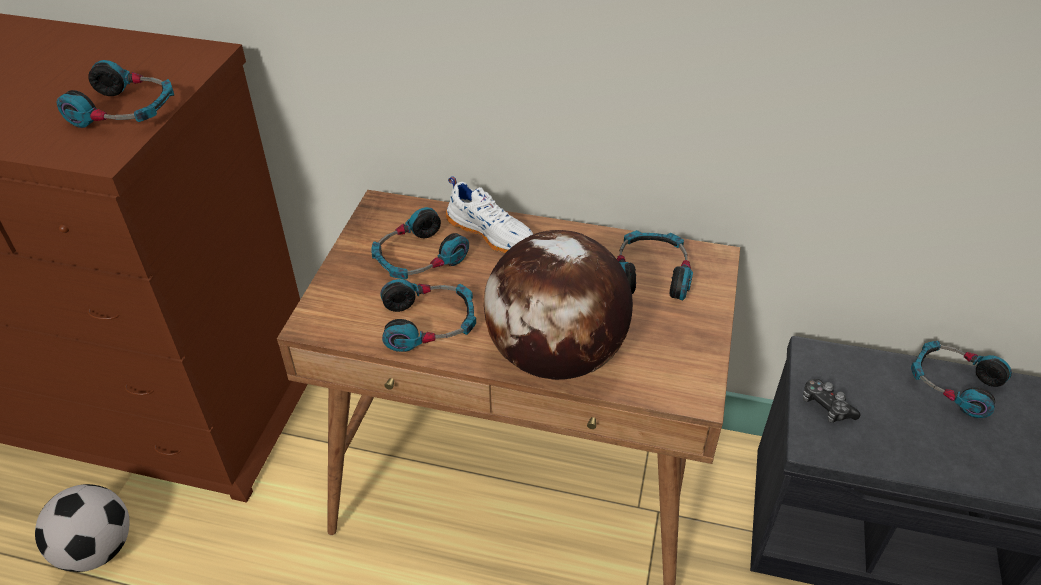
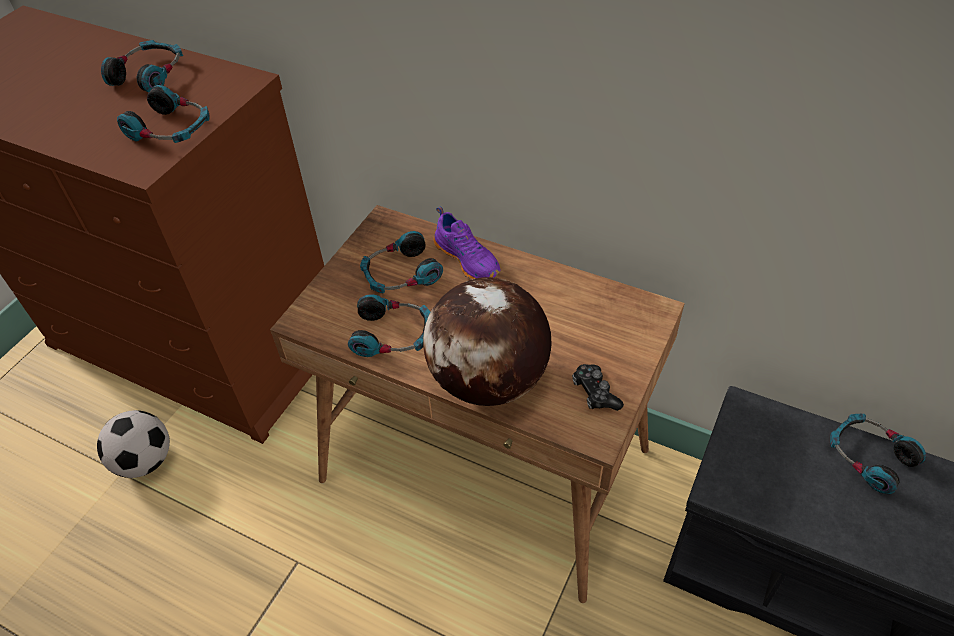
camera: 15 degrees right, 5 degrees up
(491, 232) = (468, 258): white shoe -> purple shoe
(651, 274) = (595, 317): headphones -> headphones (150, 75)
(826, 406) = (739, 457): game controller -> game controller (595, 393)

